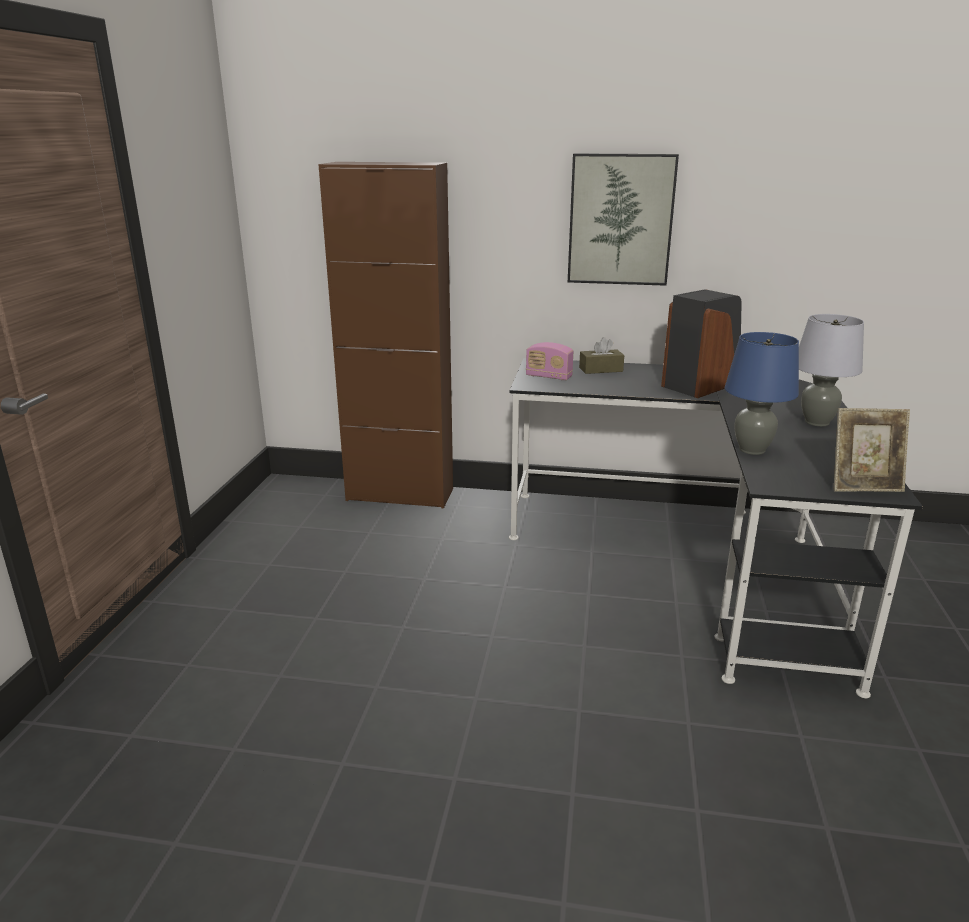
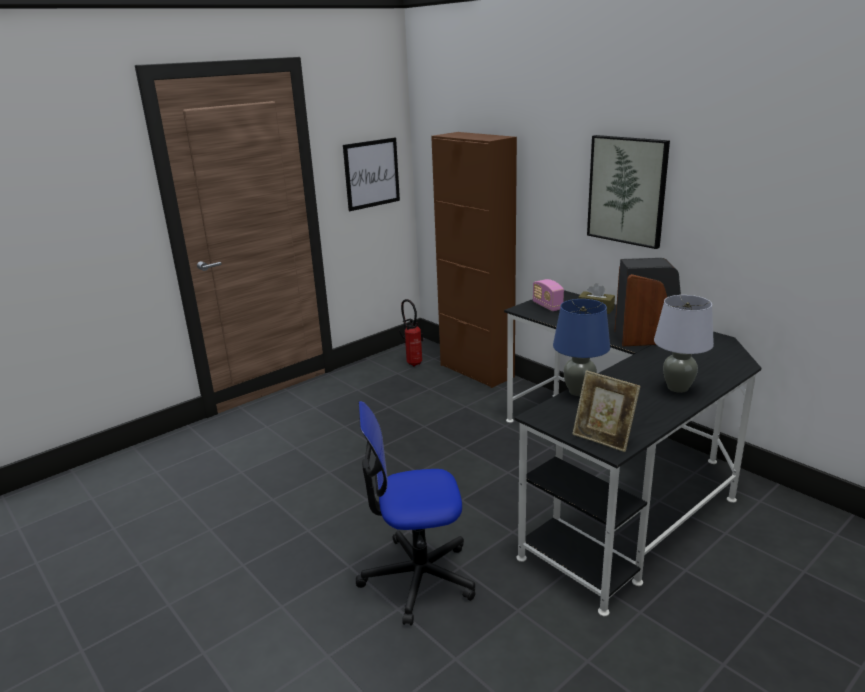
camera: 40 degrees right, 0 degrees up
(203, 231) = (371, 173): none -> picture
(304, 507) = (413, 362): none -> fire extinguisher
(665, 760) = (418, 577): none -> office chair

